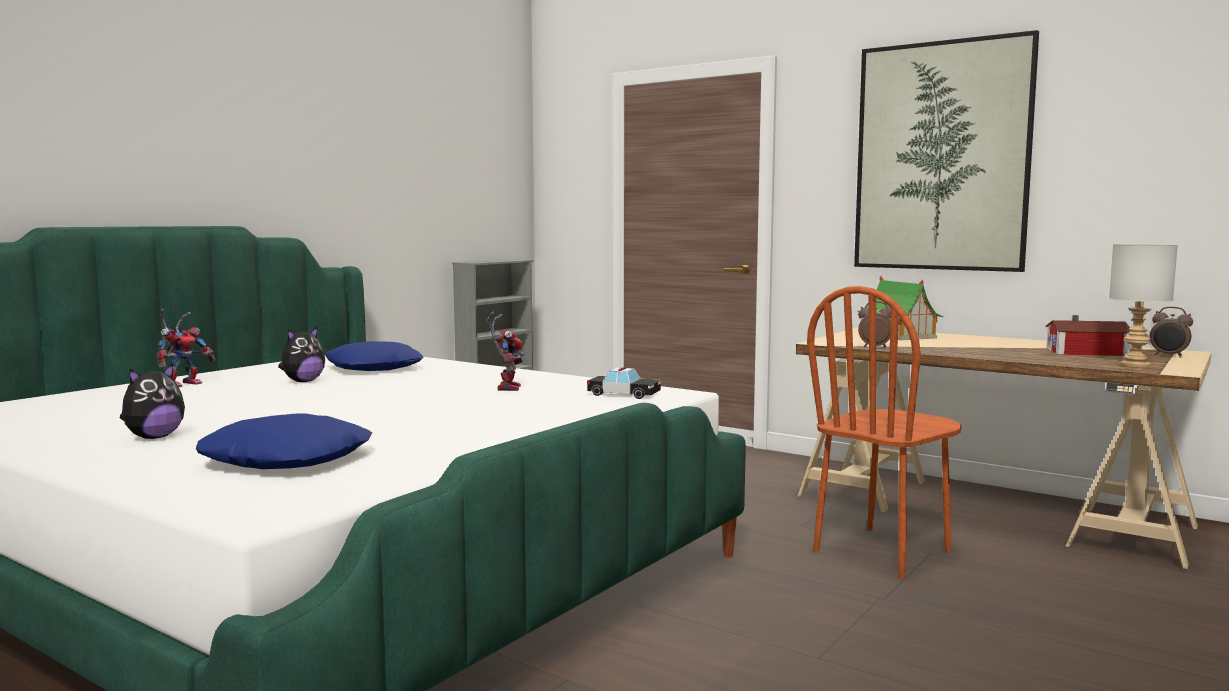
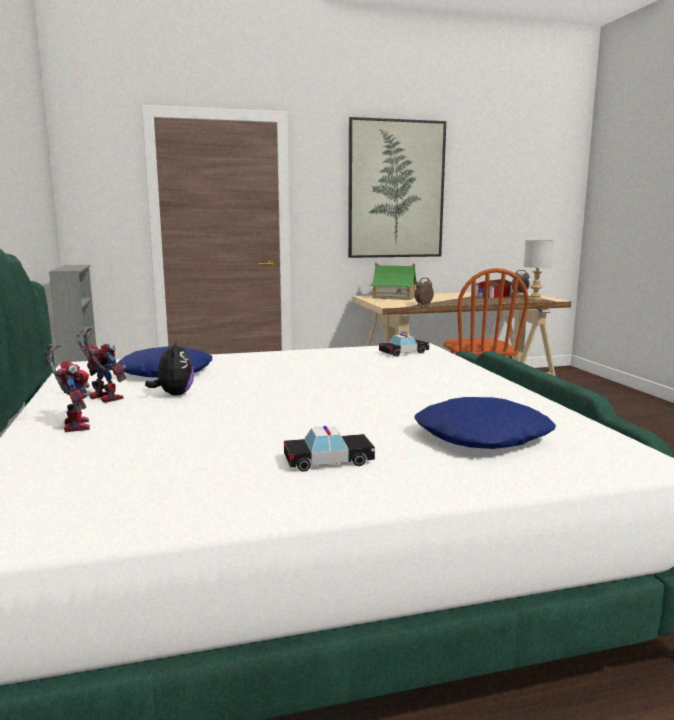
camera: 50 degrees left, 5 degrees up
(154, 437) = (328, 461): plush toy -> toy car
(506, 387) = (329, 363): toy robot -> toy robot (101, 398)

